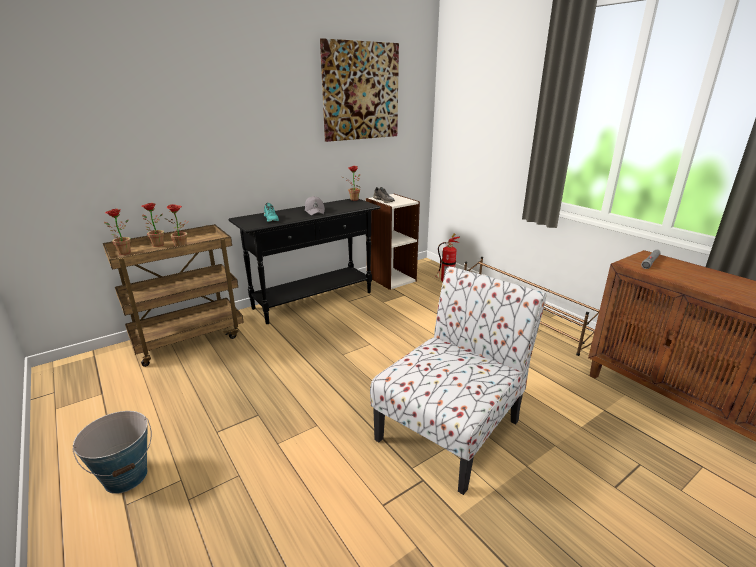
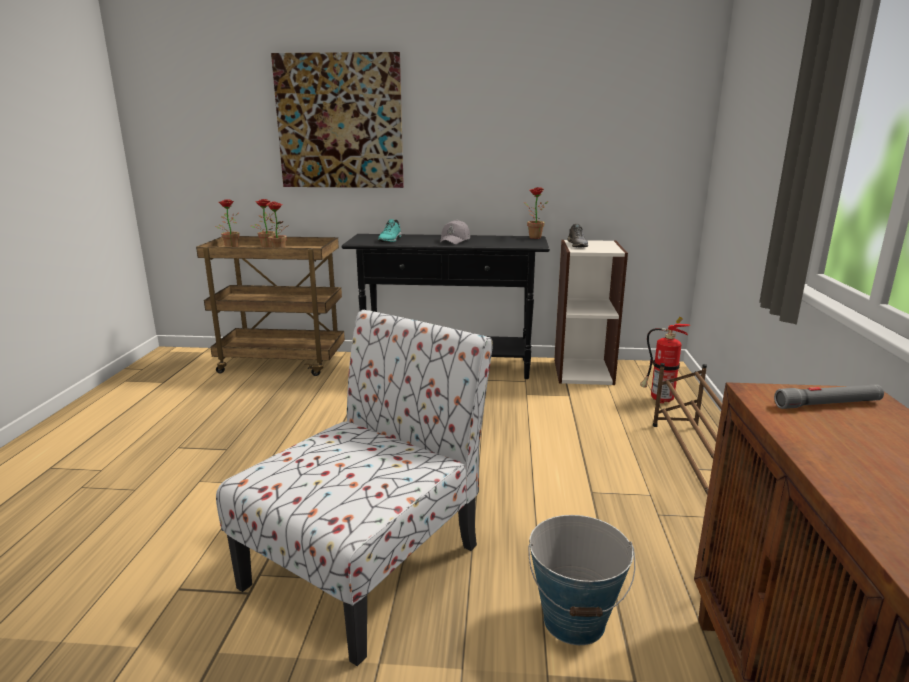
camera: 40 degrees right, 5 degrees down
(126, 477) = (81, 448): bucket -> bucket (574, 621)
(361, 91) = (569, 80): picture -> picture (340, 122)
(451, 428) = (367, 562): chair -> chair turned 45 degrees counterclockwise

